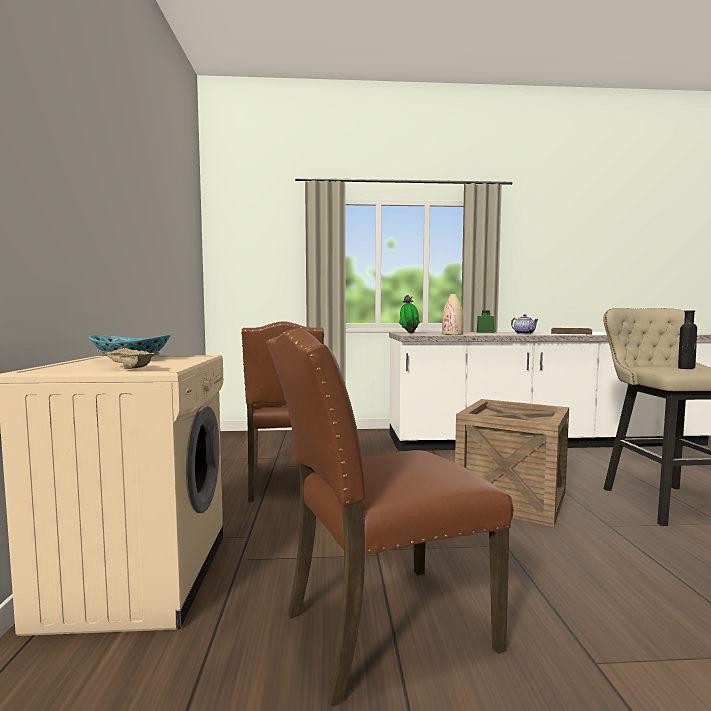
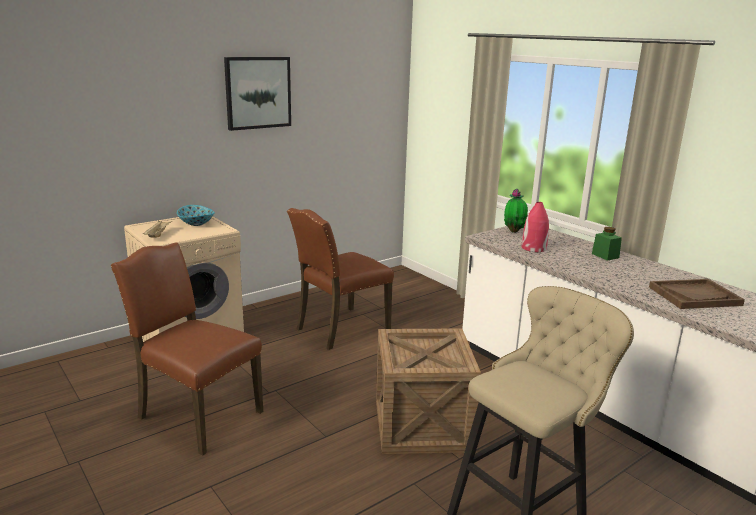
camera: 55 degrees right, 15 degrees up
(126, 187) = (258, 92): none -> picture
(452, 334) = (533, 248): beige vase -> red vase
(524, 333) = (611, 275): teapot -> none
(686, 368) = (536, 387): black bottle -> none

